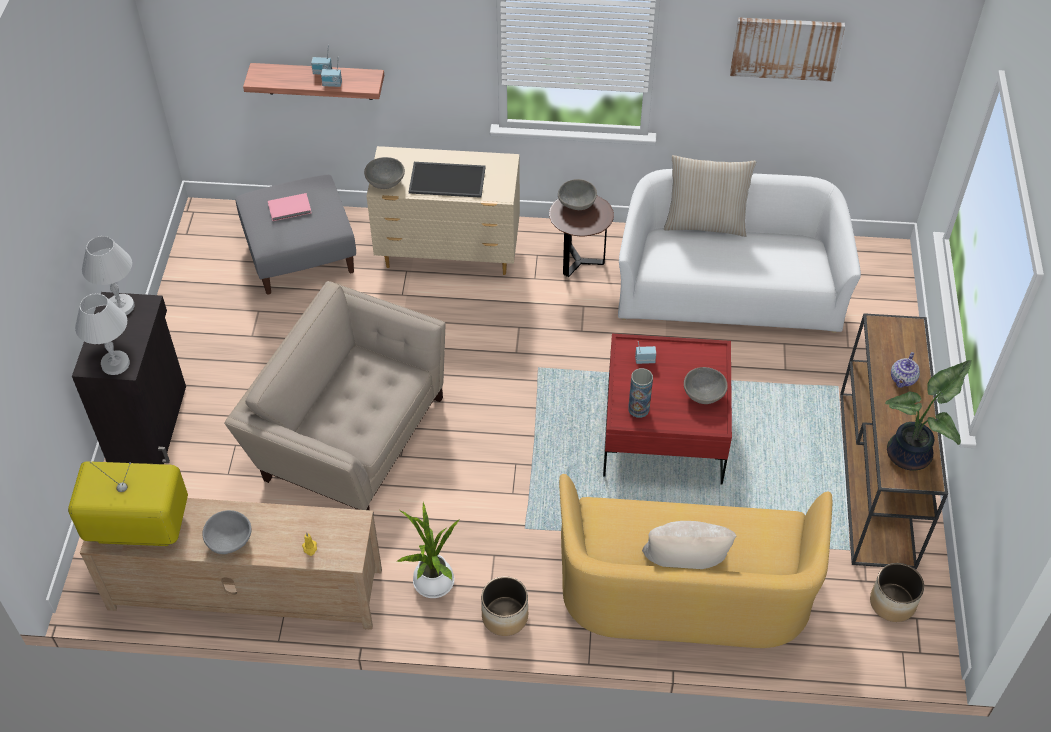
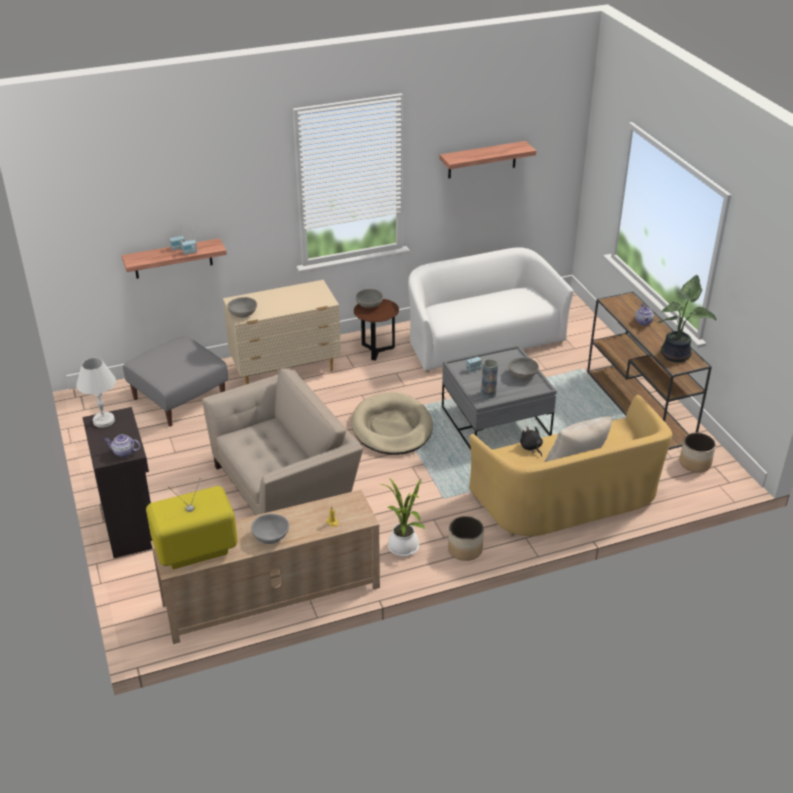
camera: 25 degrees left, 15 degrees down
(115, 364) = (123, 452): white table lamp -> teapot
(290, 209) = (171, 359): pink book -> none
(349, 435) = (285, 486): beige armchair -> beige armchair turned 150 degrees clockwise
(448, 179) = (285, 302): tray -> none
(526, 393) = (392, 428): none -> beige dog bed
(643, 515) = (531, 447): none -> black plush toy
(663, 433) = (495, 422): red coffee table -> grey coffee table
(705, 223) = (456, 296): beige pillow -> none
(786, 48) = (482, 160): picture -> shelf

